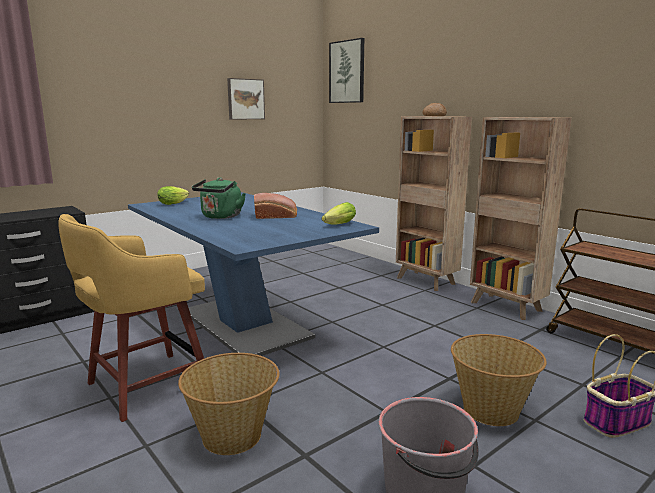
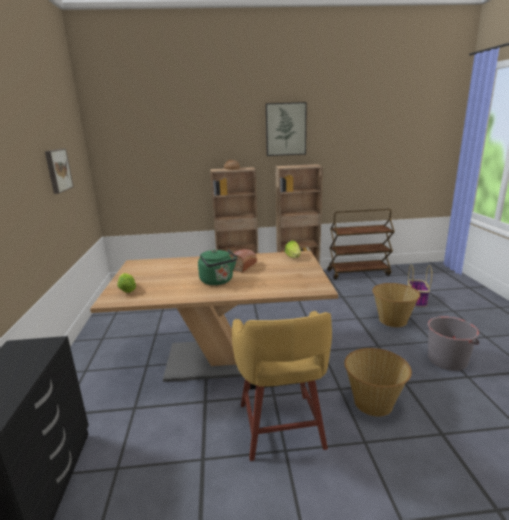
camera: 55 degrees left, 5 degrees up
(244, 324) = (224, 358): blue dining table -> brown dining table
(347, 72) = (120, 135): picture -> picture (285, 129)

